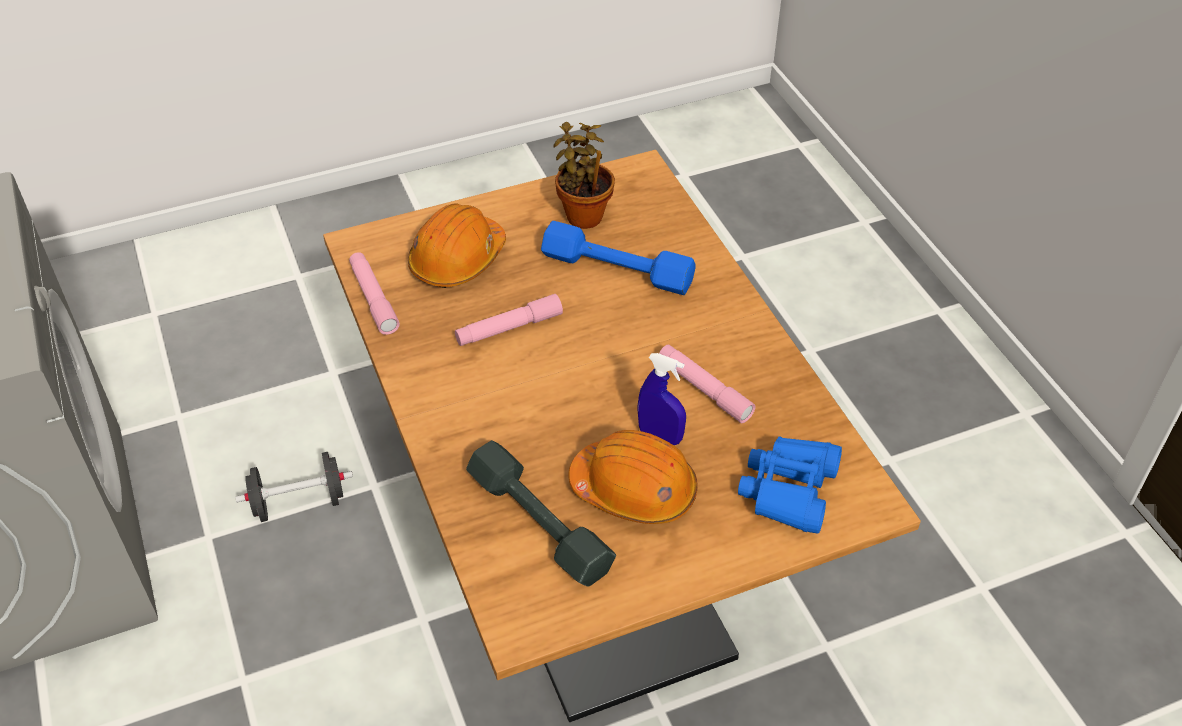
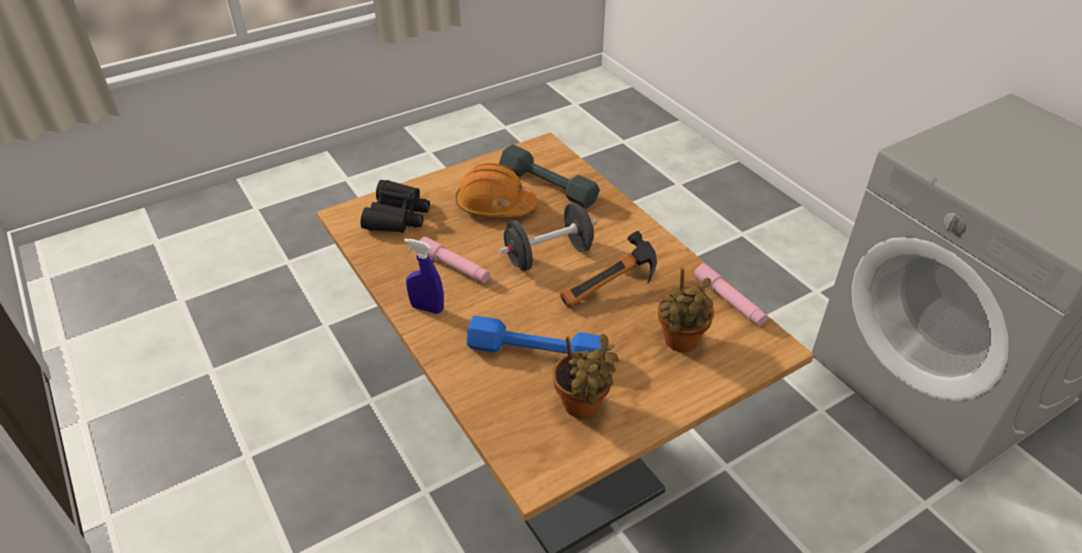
camera: 170 degrees right, 5 degrees down
(299, 503) = (774, 444): black dumbbell -> black dumbbell (548, 255)
(457, 260) = (680, 343): orange hard hat -> potted plant
(509, 328) = (611, 291): pink flashlight -> hammer
(660, 436) = (482, 235): blue spray bottle -> blue spray bottle (427, 308)
(789, 490) = (397, 216): blue binoculars -> black binoculars

